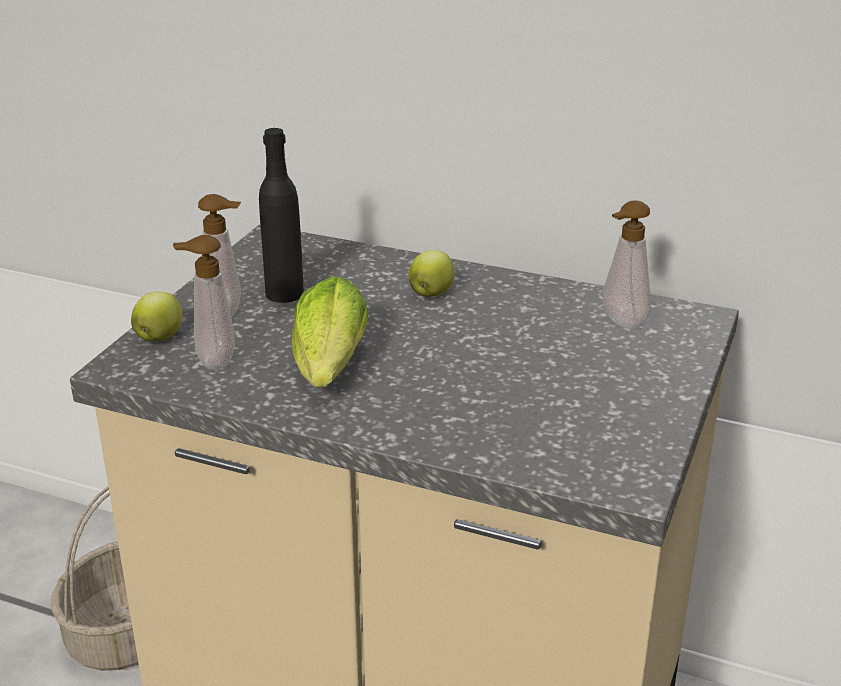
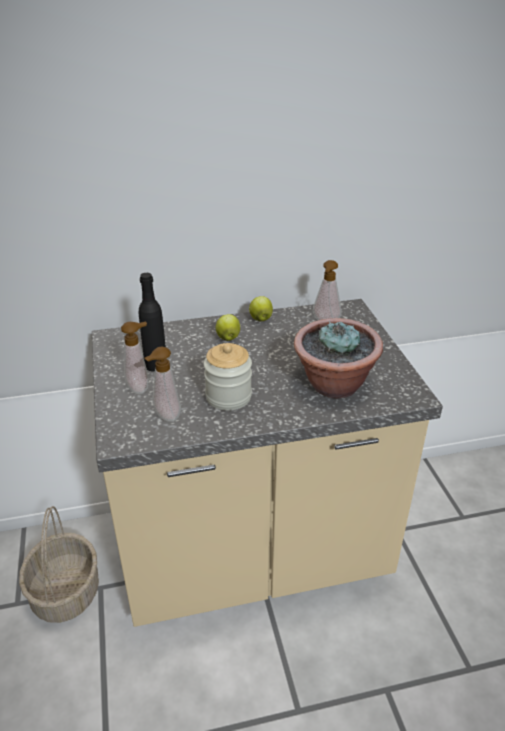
camera: 35 degrees left, 5 degrees up
(160, 337) = (119, 415): apple -> apple (260, 319)
(328, 370) = (228, 396): lettuce -> jar
(509, 416) = (334, 385): none -> potted plant

